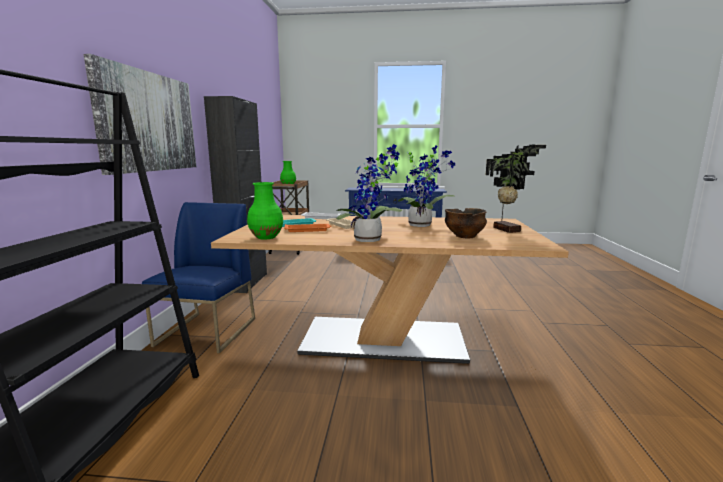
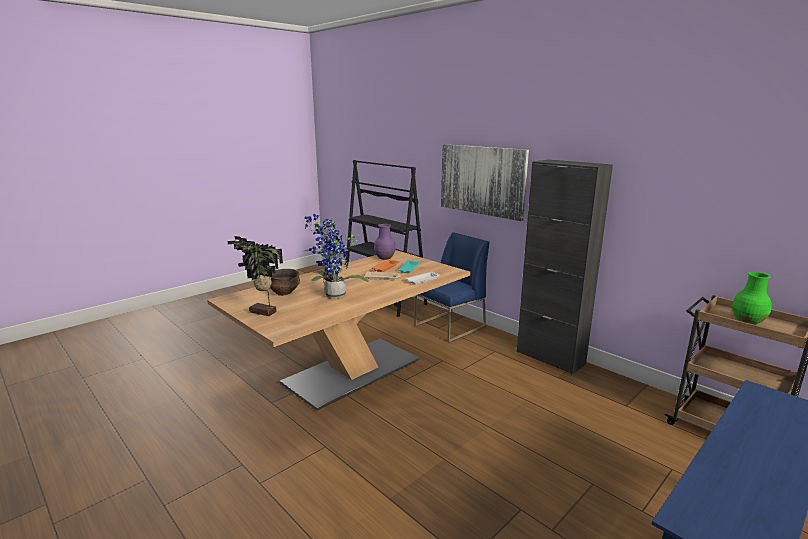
camera: 130 degrees right, 5 degrees up
(207, 332) = (450, 326): blue chair -> blue chair turned 90 degrees counterclockwise
(266, 237) = (384, 258): green vase -> purple vase

